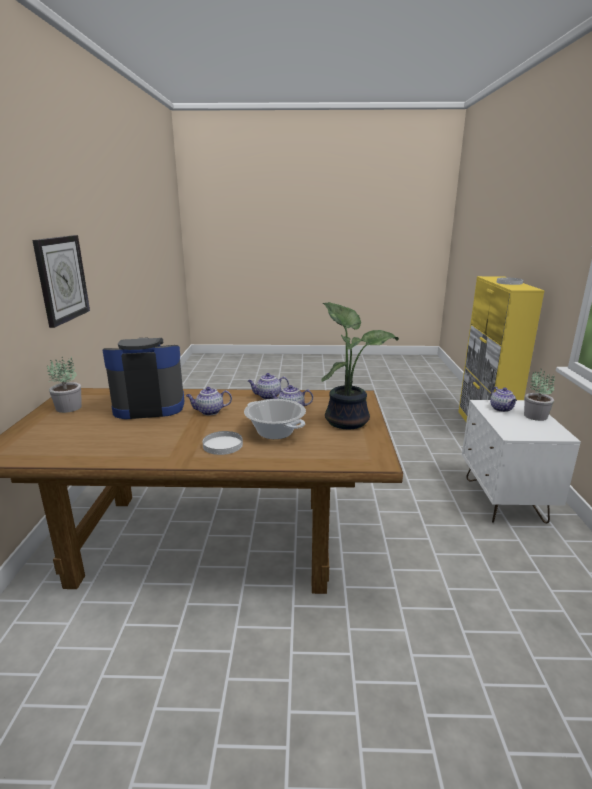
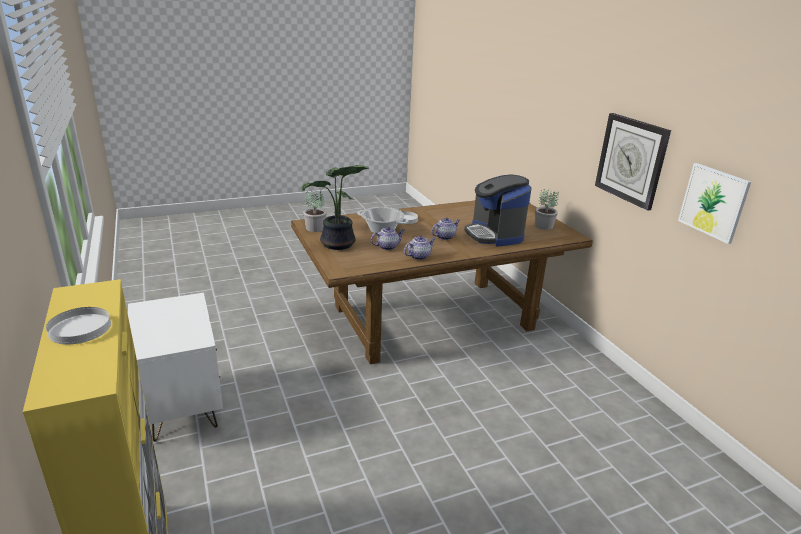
camera: 155 degrees right, 5 degrees up
(104, 274) = (713, 202): none -> picture
(149, 406) = (494, 235): coffee machine -> coffee machine turned 105 degrees clockwise
(502, 409) = (181, 334): teapot -> none
(535, 416) = (148, 329): potted plant -> potted plant (315, 228)

